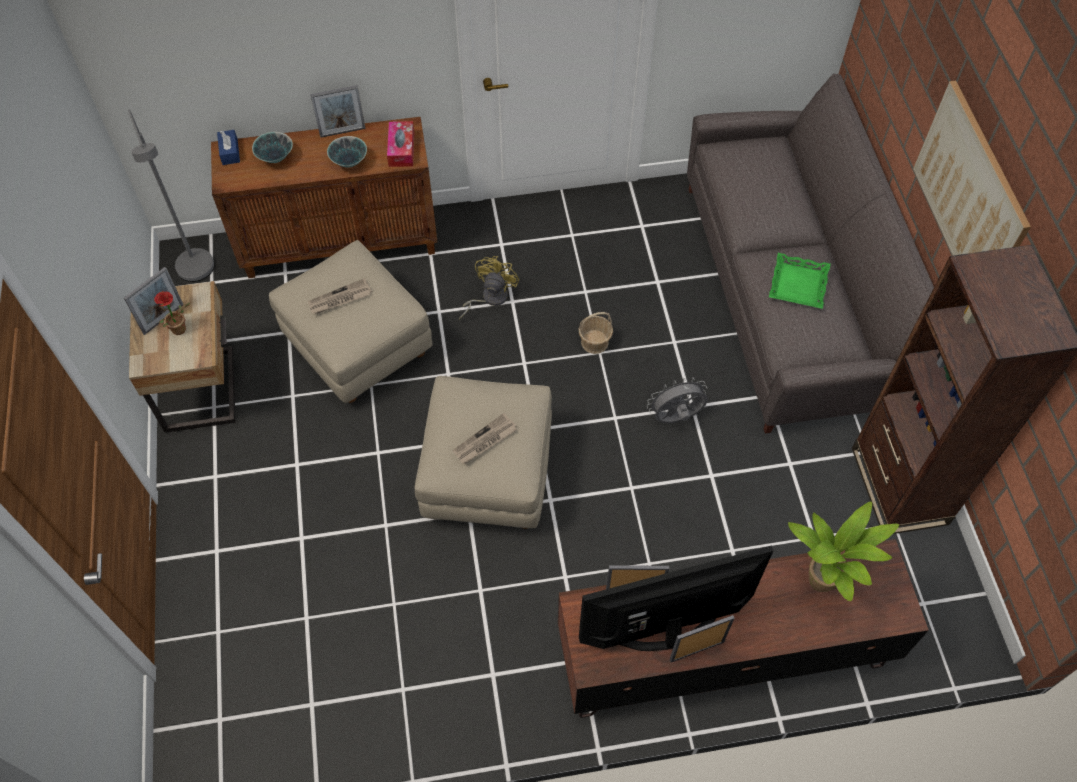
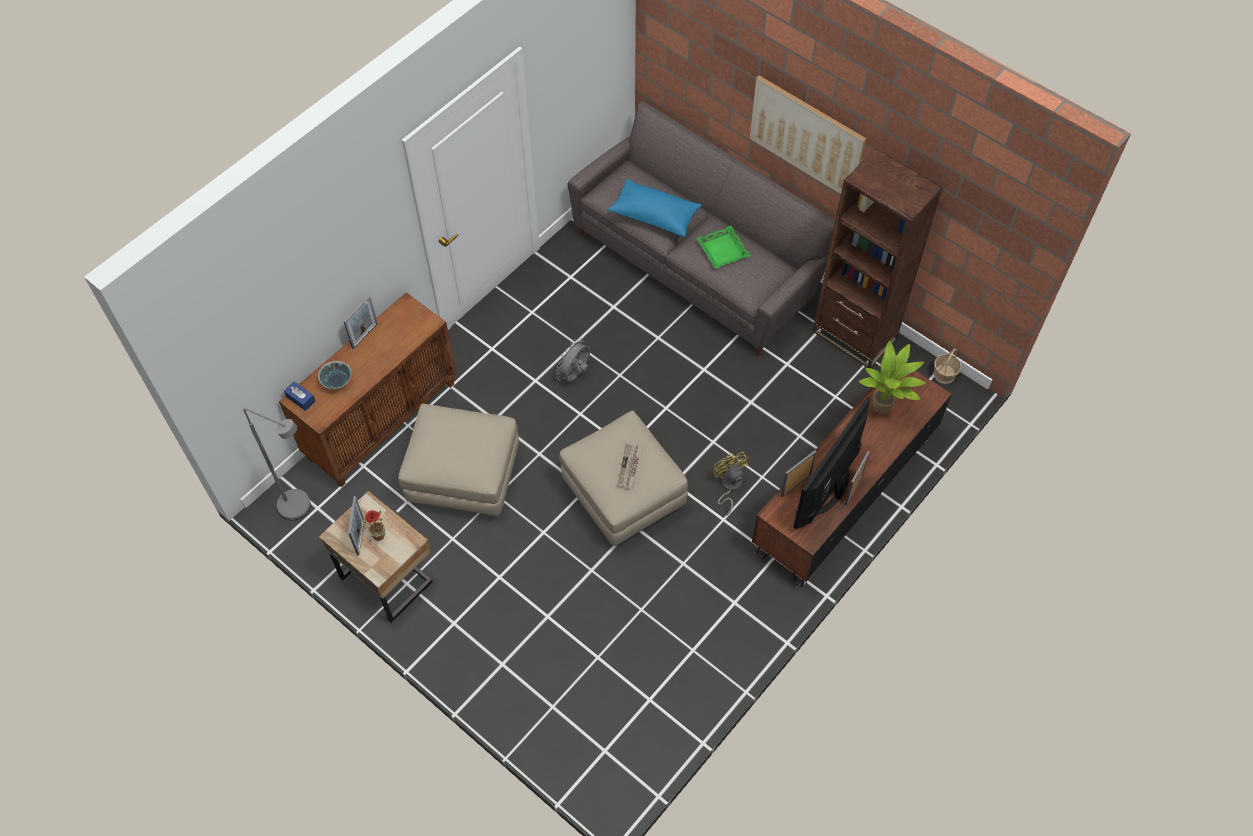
camera: 40 degrees left, 0 degrees up
(340, 299) = (454, 447): newspaper -> none
(349, 162) = (391, 352): bowl -> none
(401, 149) = (416, 321): tissue box -> none
(489, 298) = (519, 388): yellow fan -> yellow fan (729, 486)
(595, 342) = (611, 370): basket -> basket (944, 374)
(675, 419) = (701, 383): grey fan -> grey fan (575, 374)
(756, 204) = (654, 215): none -> blue pillow

